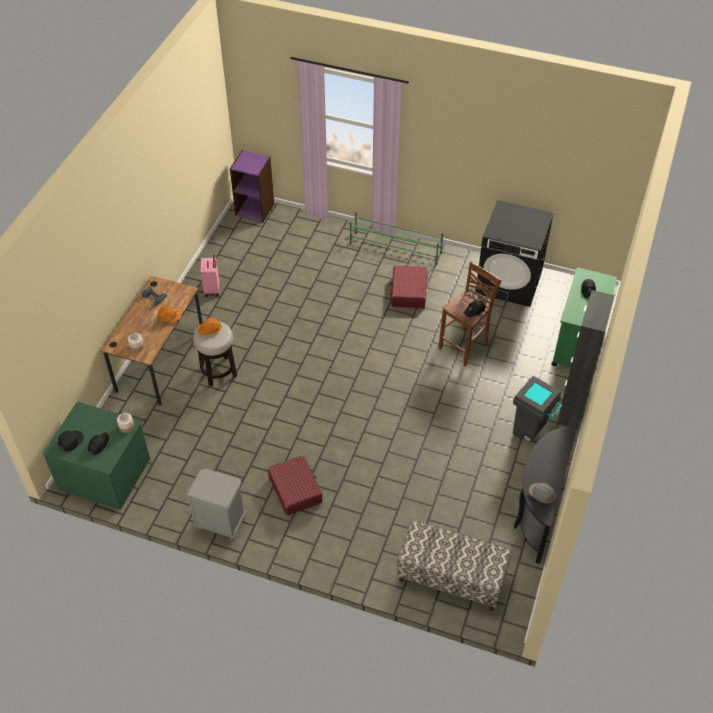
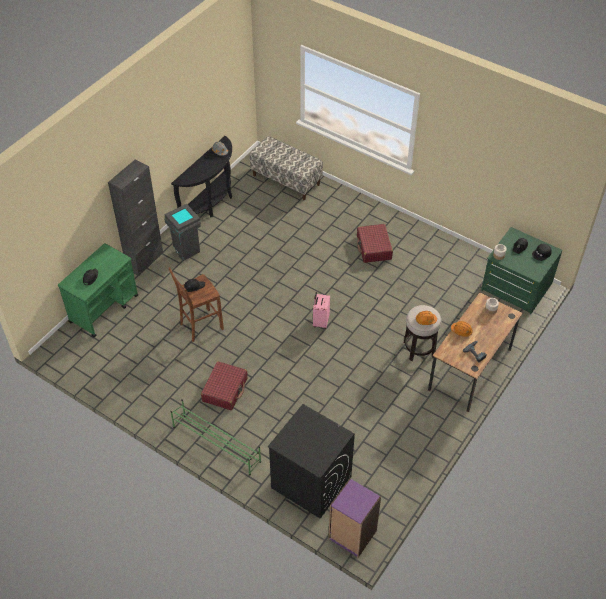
camera: 165 degrees left, 0 degrees up
(212, 289) = (414, 436): pink suitcase -> pink suitcase (320, 321)
(220, 523) = (431, 238): grey nightstand -> none
(509, 282) = (126, 379): black washing machine -> black washing machine (310, 482)

